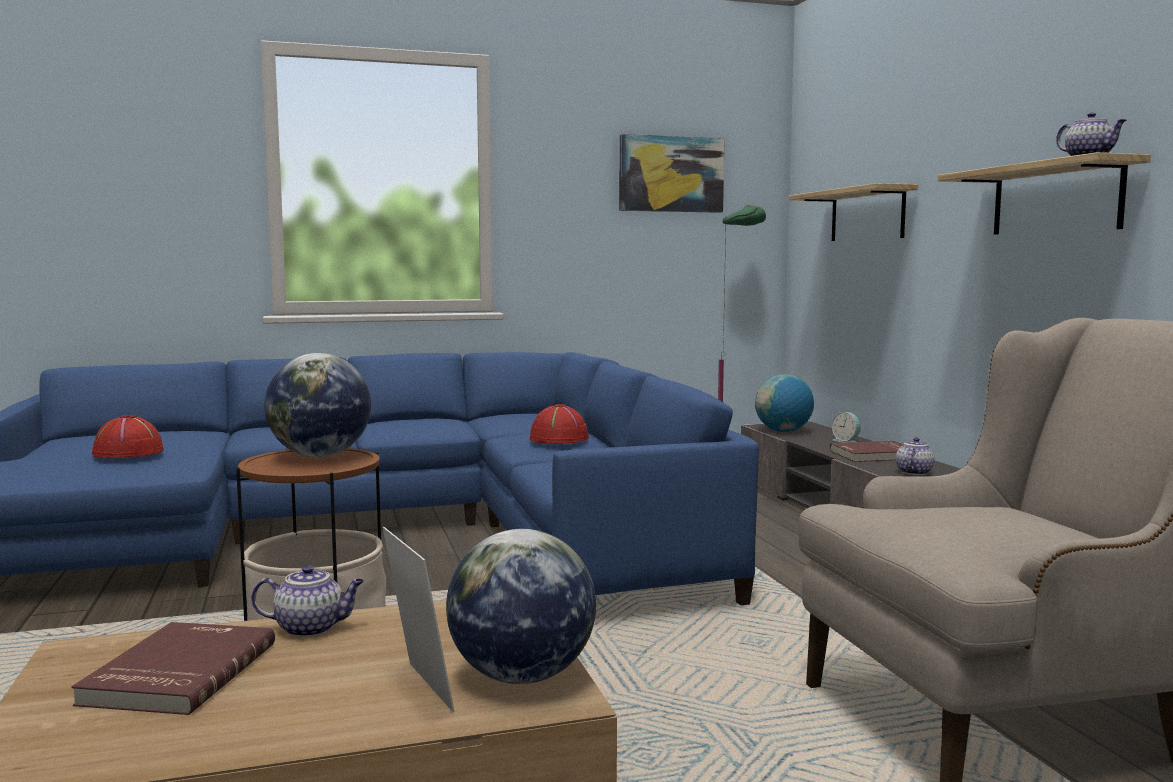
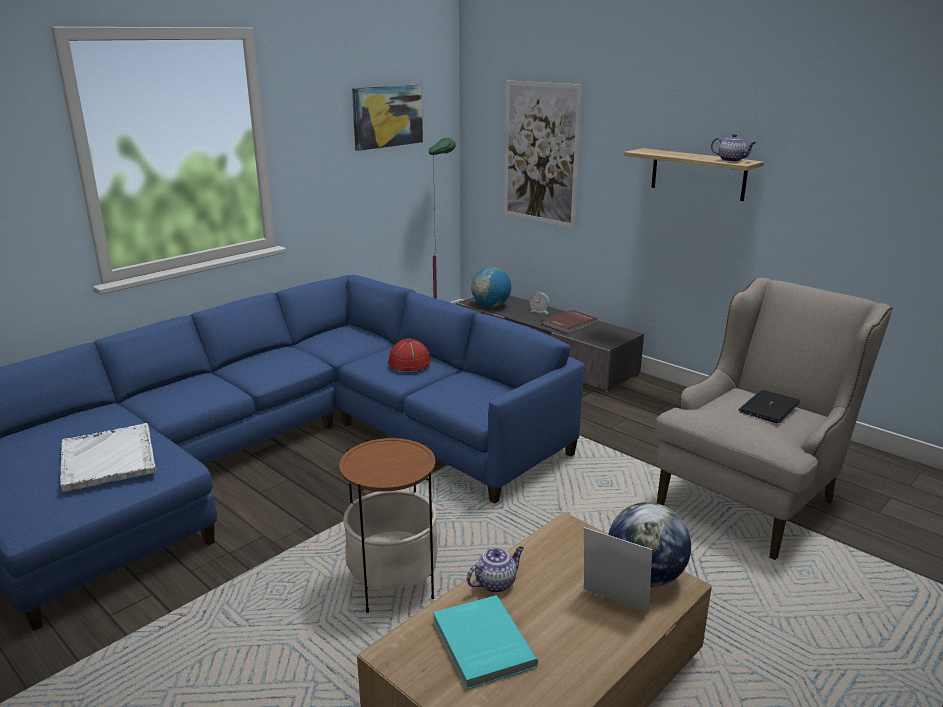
camera: 30 degrees left, 15 degrees up
(128, 453) = (108, 459): red hat -> white tray
(177, 673) = (481, 644): red book -> turquoise book
(319, 456) = (384, 454): globe -> none
(867, 215) = (541, 153): shelf -> picture
(914, 472) = (608, 338): teapot -> none
(1010, 517) = (769, 408): none -> laptop

